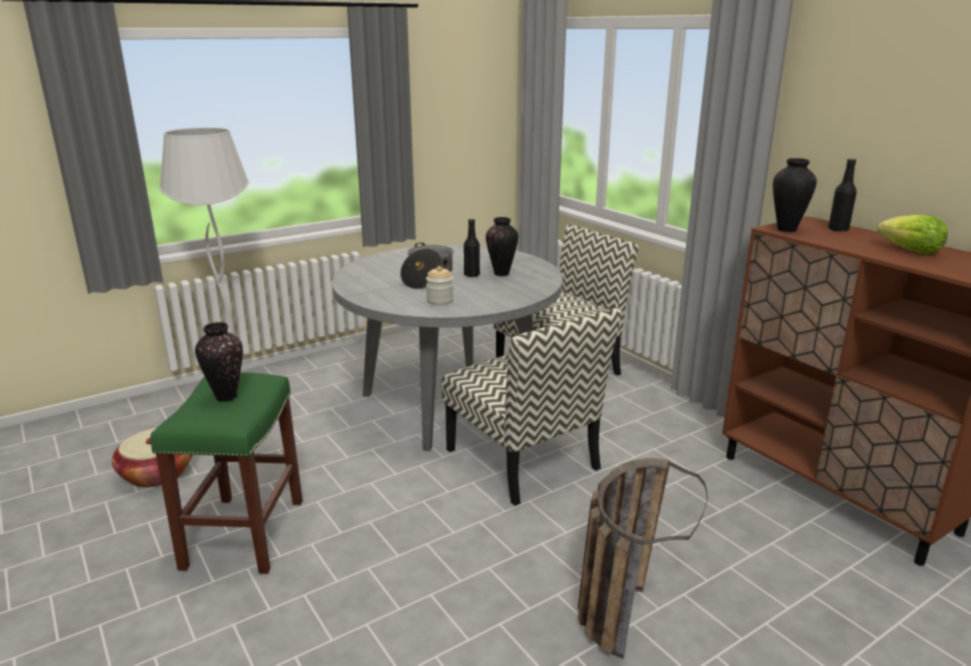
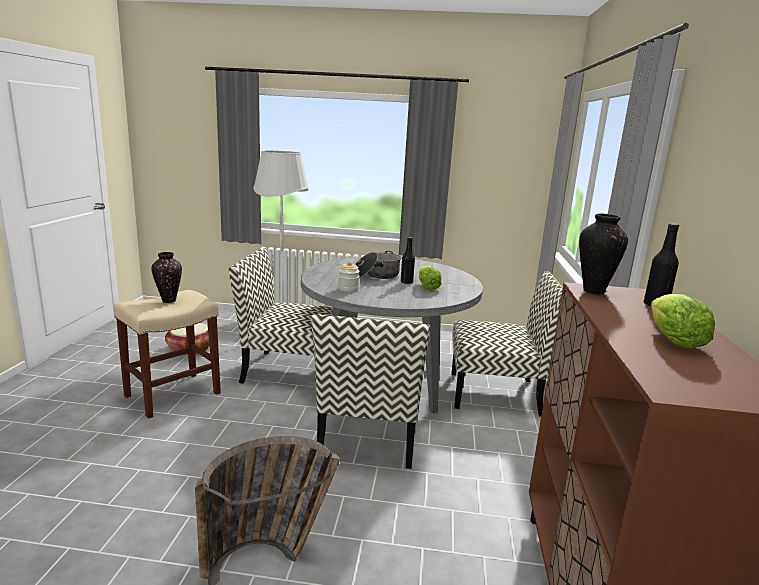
camera: 40 degrees right, 5 degrees down
(244, 532) = (173, 394): green stool -> beige stool
(335, 439) = (288, 371): none -> chair
(501, 274) = (427, 287): vase -> lettuce

